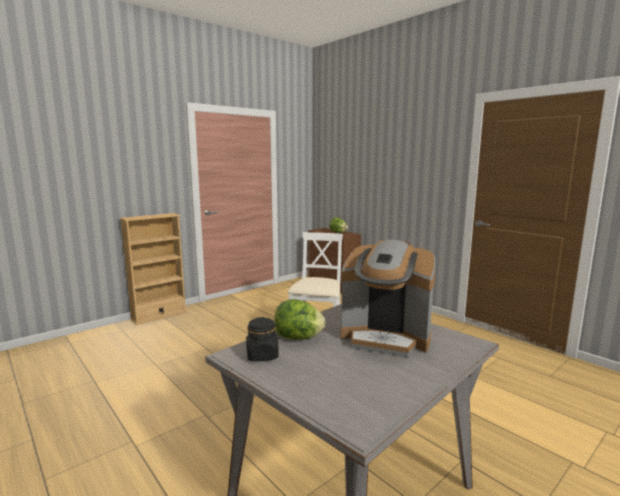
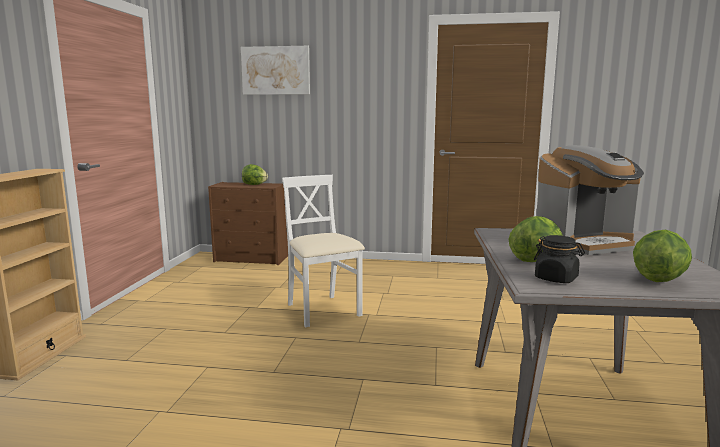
camera: 40 degrees left, 0 degrees up
(330, 387) = (658, 279): none -> lettuce
(361, 147) = (276, 70): none -> picture

